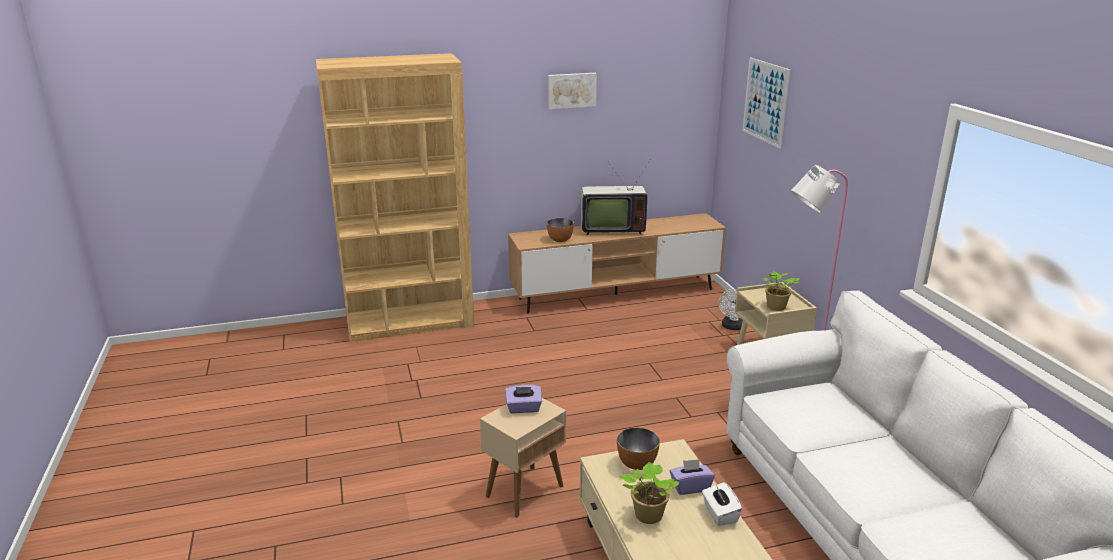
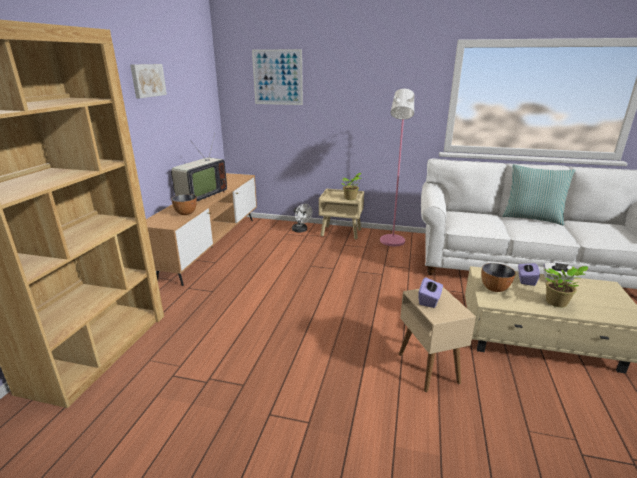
camera: 60 degrees left, 0 degrees up
(920, 463) = (532, 218): none -> pillow

